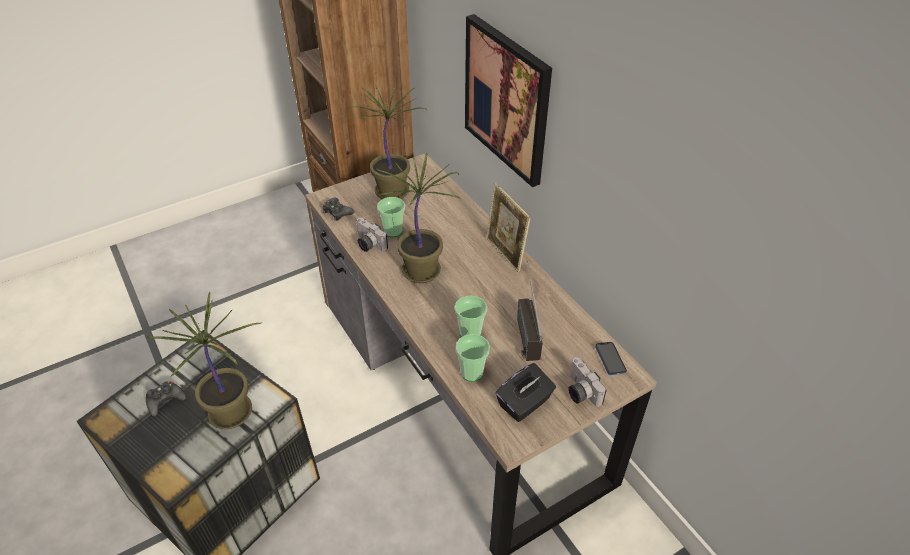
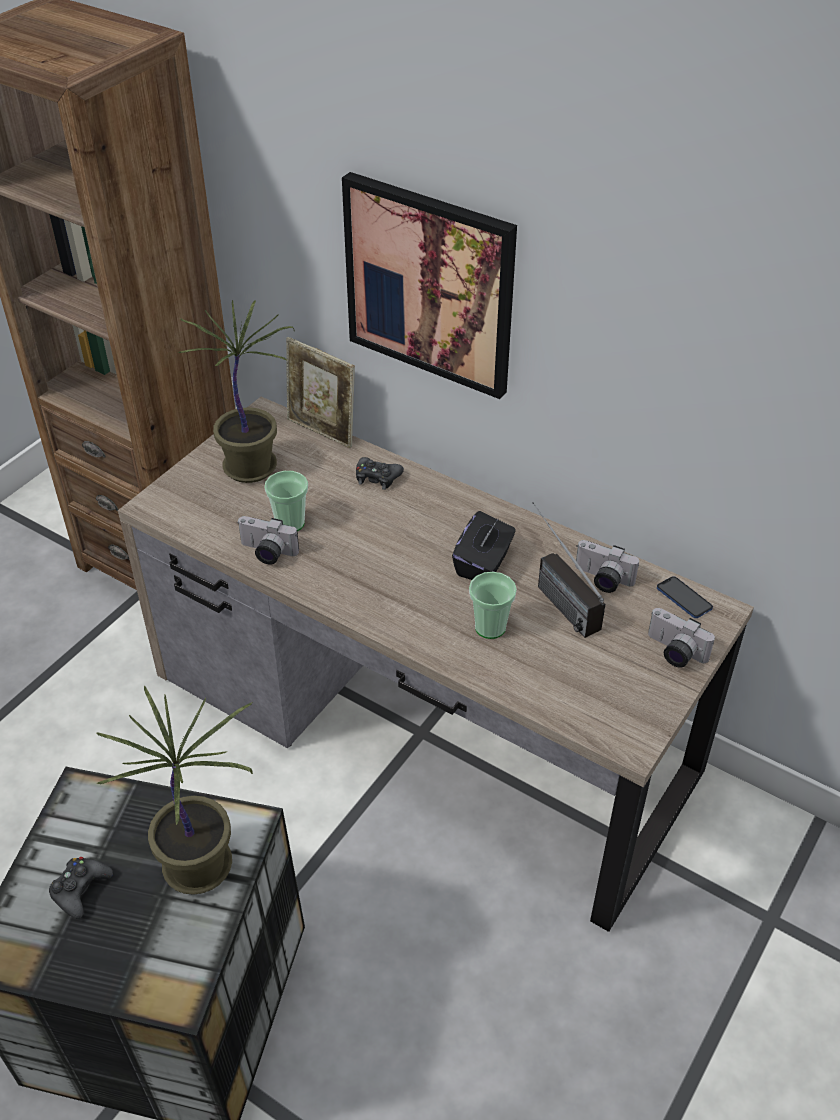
camera: 25 degrees left, 0 degrees up
(337, 212) = (188, 521): black game controller -> black game controller (377, 477)
(422, 270) = (369, 565): potted plant -> none
(472, 372) = (526, 678): cup -> none
(505, 254) = (467, 506): picture frame -> picture frame (322, 431)
(524, 403) = (617, 692): black tissue box -> black tissue box (483, 564)
(561, 328) = (601, 580): none -> camera

